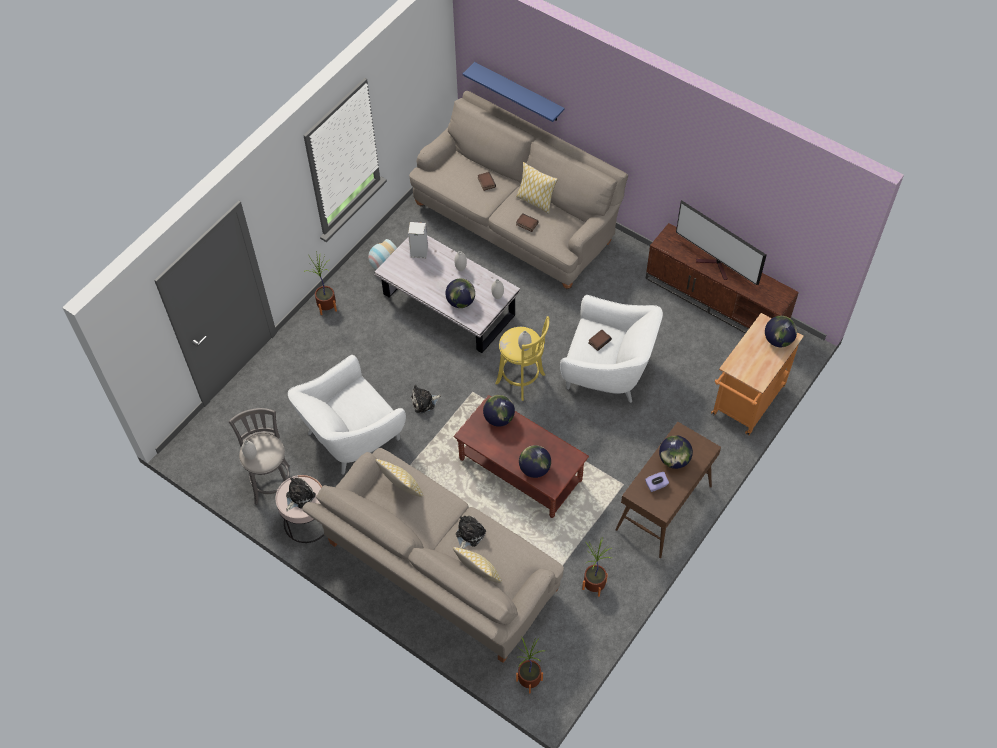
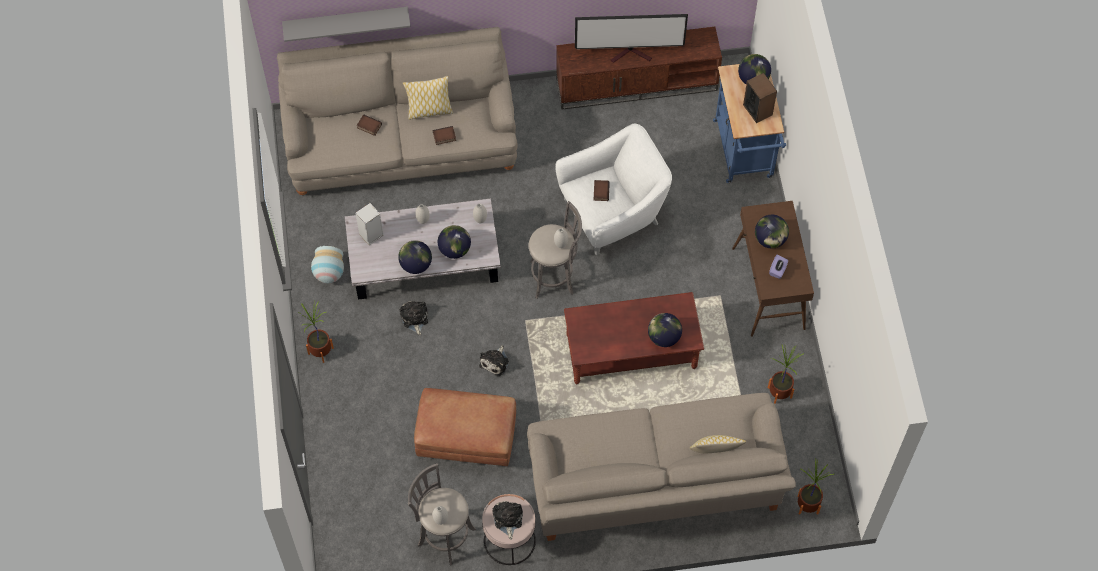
camera: 45 degrees left, 5 degrees up
(351, 435) = (466, 440): white armchair -> brown ottoman
(402, 488) = (586, 440): pillow -> none
(469, 534) = (676, 430): plush toy -> plush toy (414, 318)
(499, 418) = (593, 320): globe -> globe (416, 264)
(519, 92) = (346, 21): blue shelf -> grey shelf
(522, 380) = (555, 277): yellow stool -> grey stool
(745, 404) = (744, 154): orange cart -> blue cart
(758, 363) = (757, 109): none -> speaker

